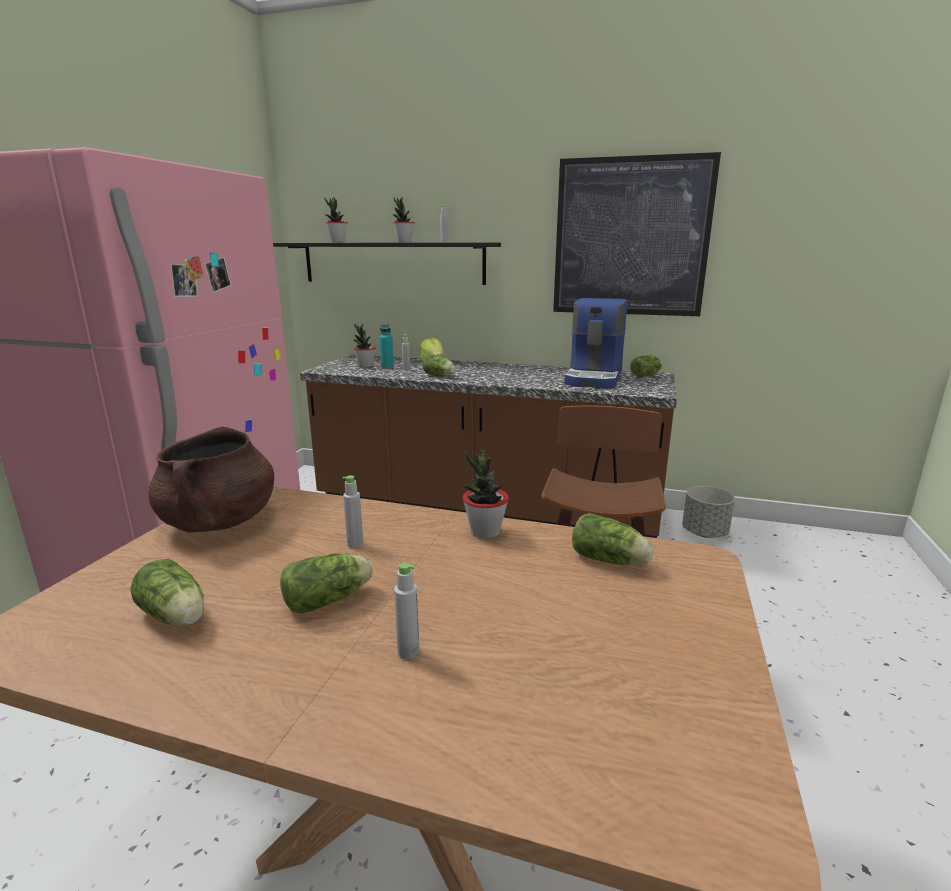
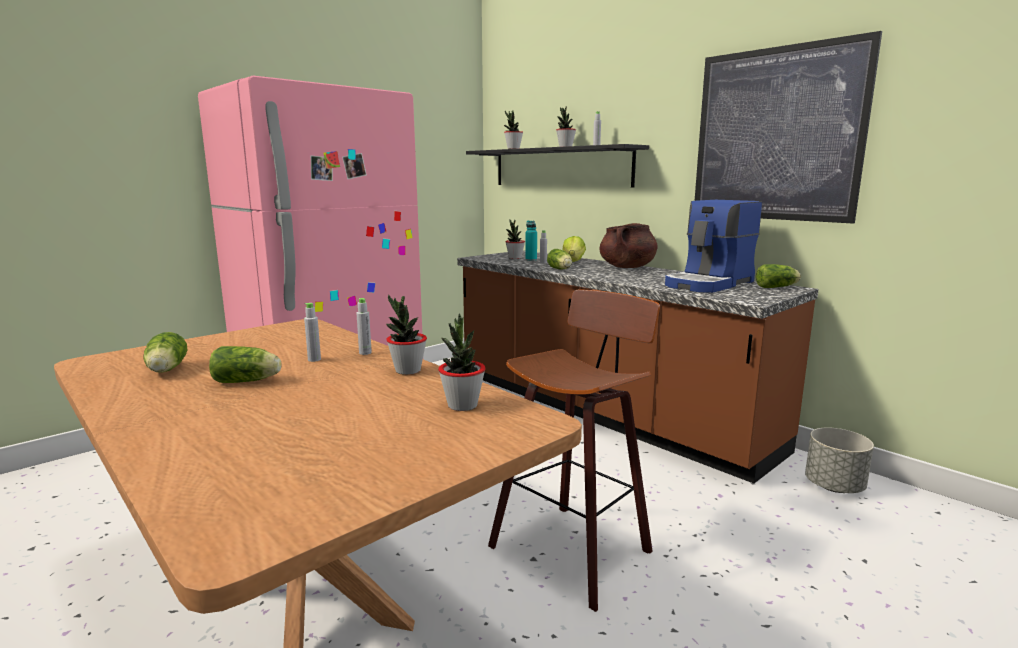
camera: 30 degrees right, 5 degrees down
(220, 521) = (265, 334): brown cooking pot -> brown cooking pot (627, 267)
(408, 652) = (237, 414): grey bottle -> grey bottle (365, 353)
(610, 561) = (462, 405): lettuce -> potted plant

